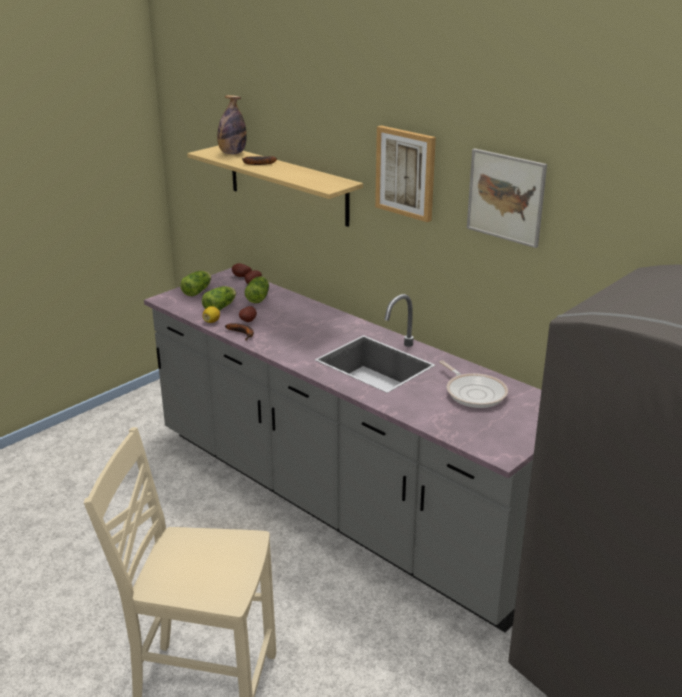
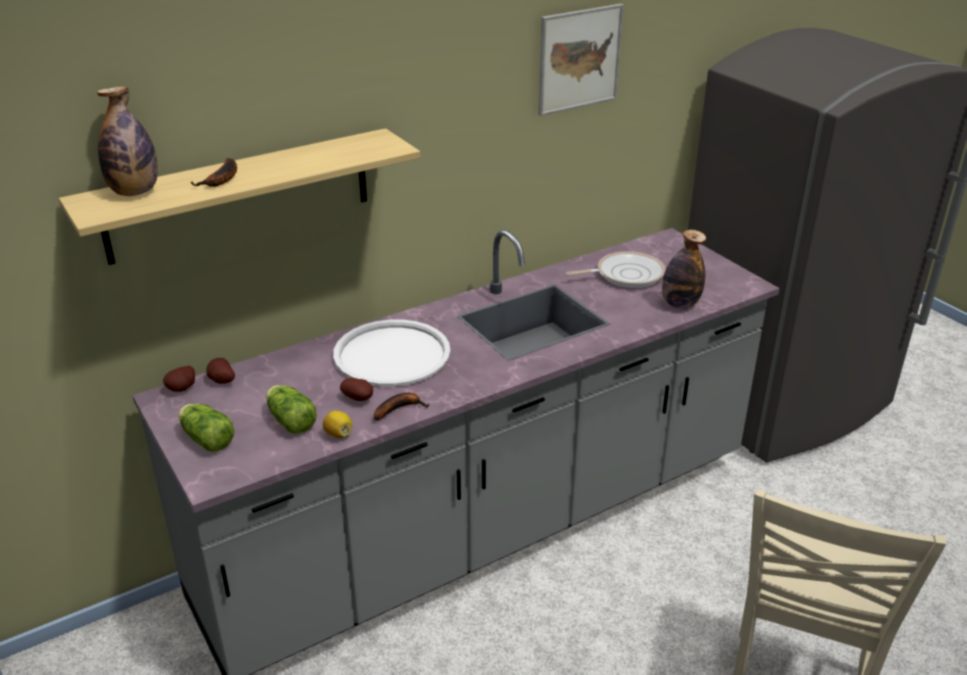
camera: 75 degrees left, 5 degrees up
(258, 297) = (279, 381): lettuce -> none
(302, 322) = (392, 354): none -> white tray
(406, 173) = (452, 85): picture -> none
(439, 421) = (680, 304): none -> bottle

